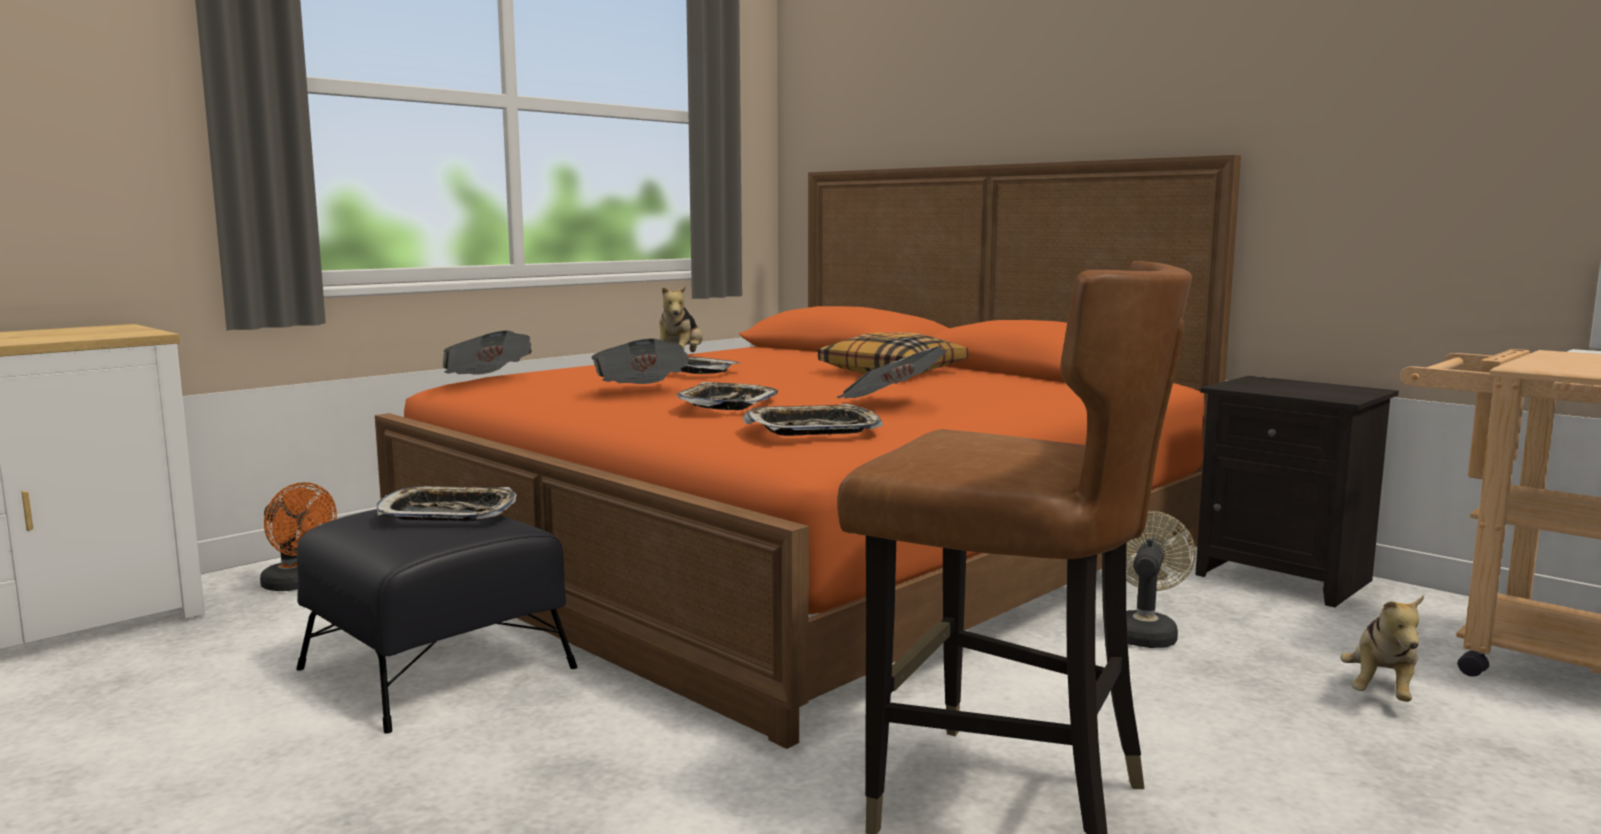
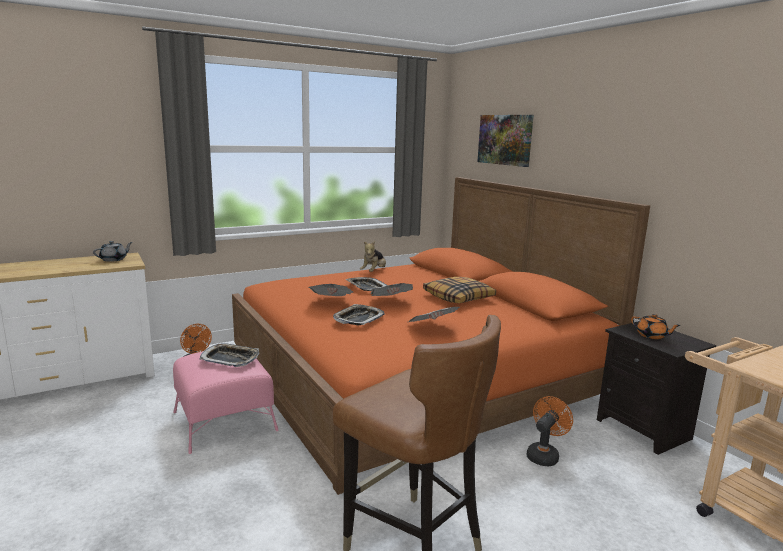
camera: 15 degrees right, 5 degrees up
(86, 331) = (114, 259): none -> grey teapot
(437, 669) = (224, 421): black ottoman -> pink ottoman
(488, 379) = (277, 283): newspaper -> newspaper (391, 302)
(813, 430) = (379, 346): tray -> none
(915, 83) = (505, 140): none -> picture
(1145, 633) = (544, 455): beige fan -> orange fan
(1286, 388) = (652, 336): none -> orange teapot
(1381, 692) = (643, 517): plush toy -> none

